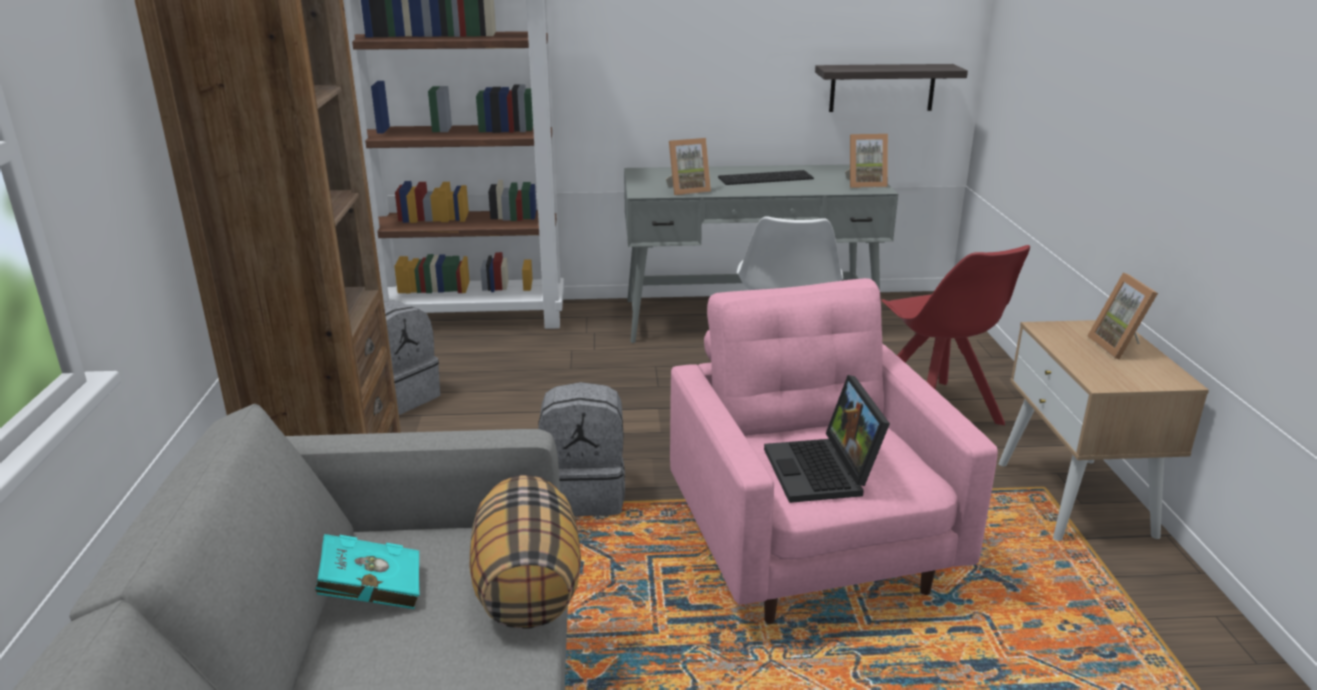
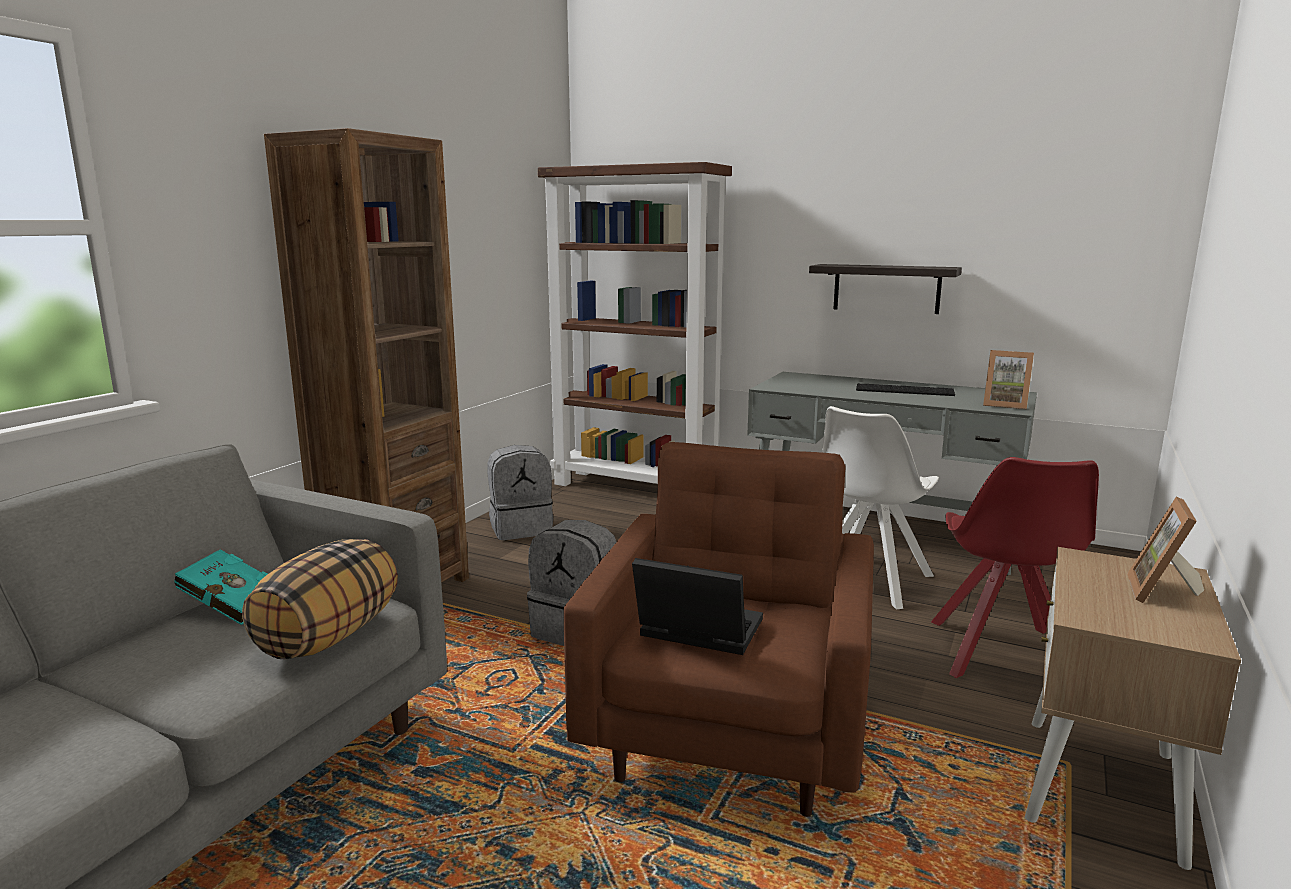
camera: 30 degrees right, 10 degrees down
(687, 190) = (812, 390): picture frame -> none
(811, 547) = (731, 733): pink armchair -> brown armchair
(824, 472) = (695, 632): laptop -> laptop turned 90 degrees clockwise
(882, 88) = (1058, 312): shelf -> shelf (886, 288)

